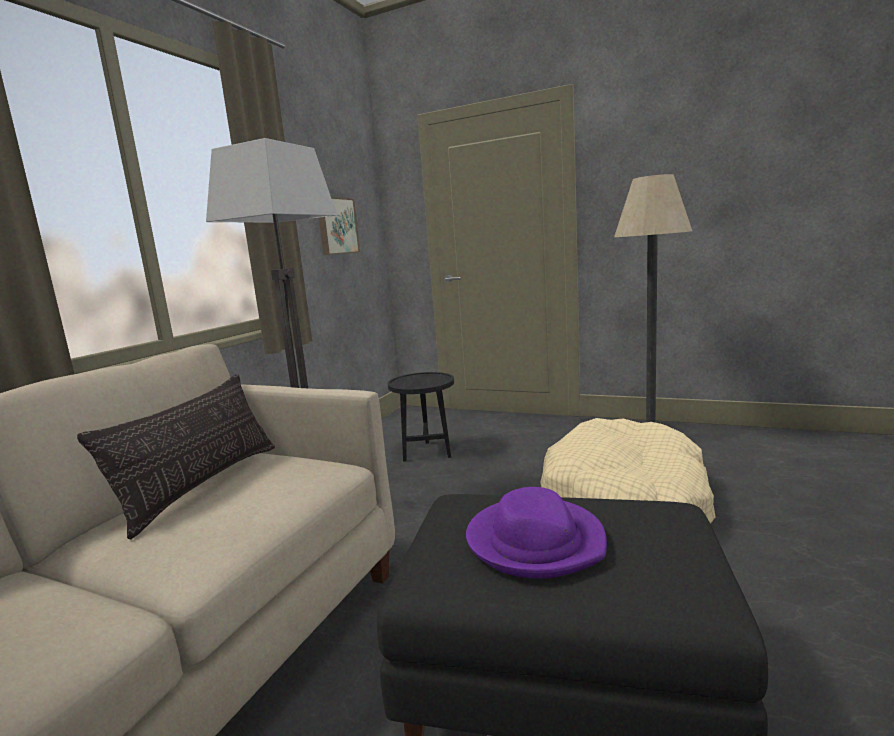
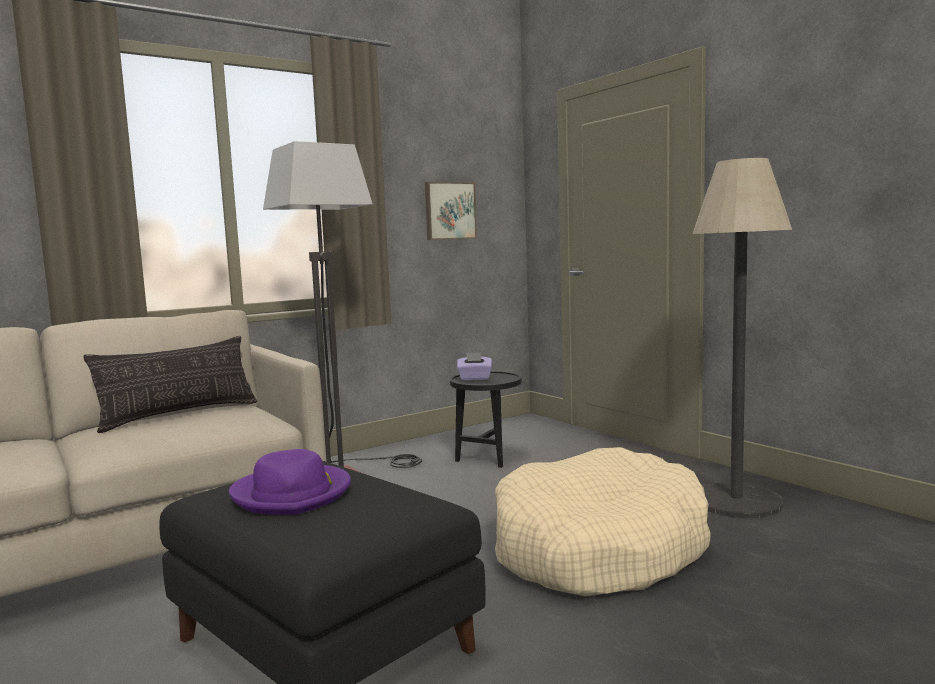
camera: 30 degrees right, 5 degrees down
(413, 382) = (474, 378): none -> purple tissue box

